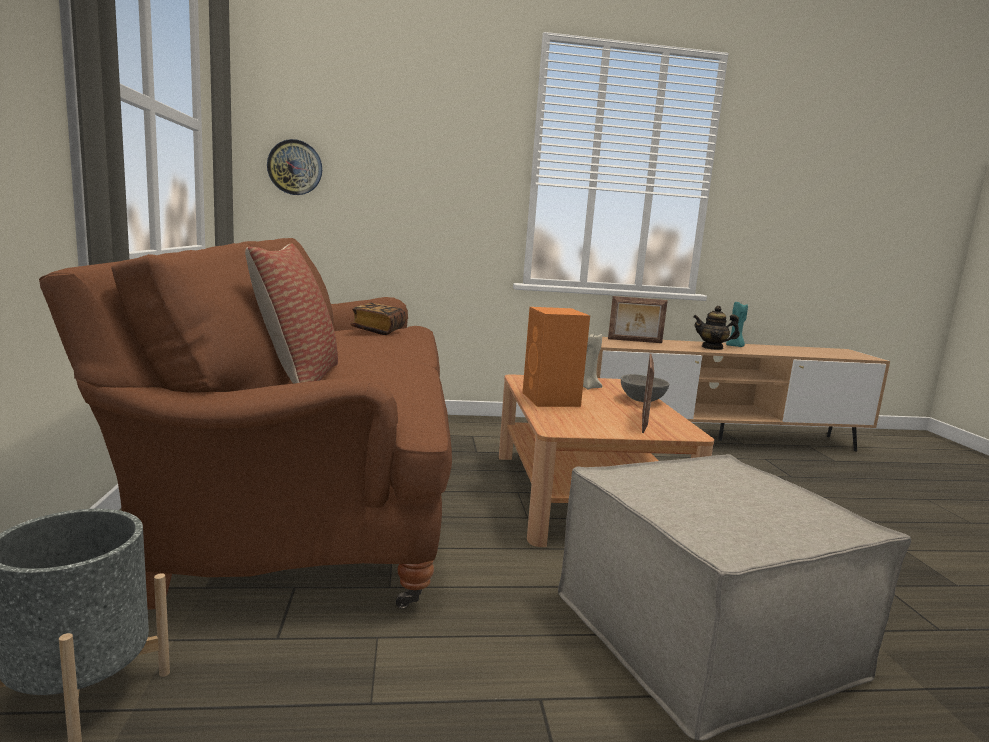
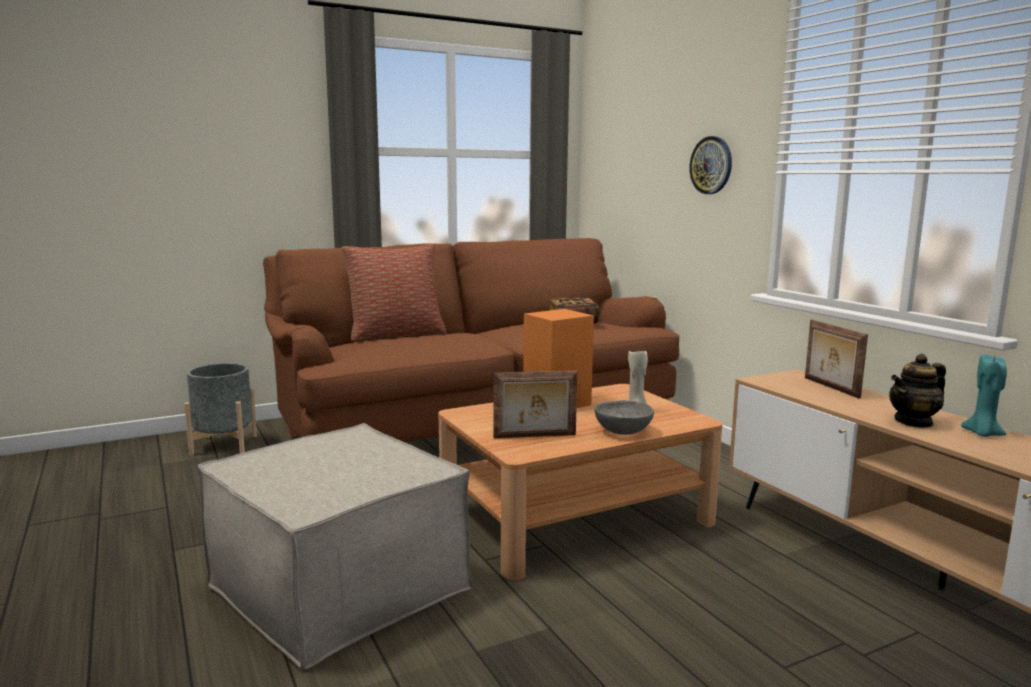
camera: 70 degrees right, 0 degrees up
(295, 167) = (613, 176): wall clock -> wall clock (711, 165)
(712, 347) = (914, 422): teapot -> teapot turned 105 degrees counterclockwise

